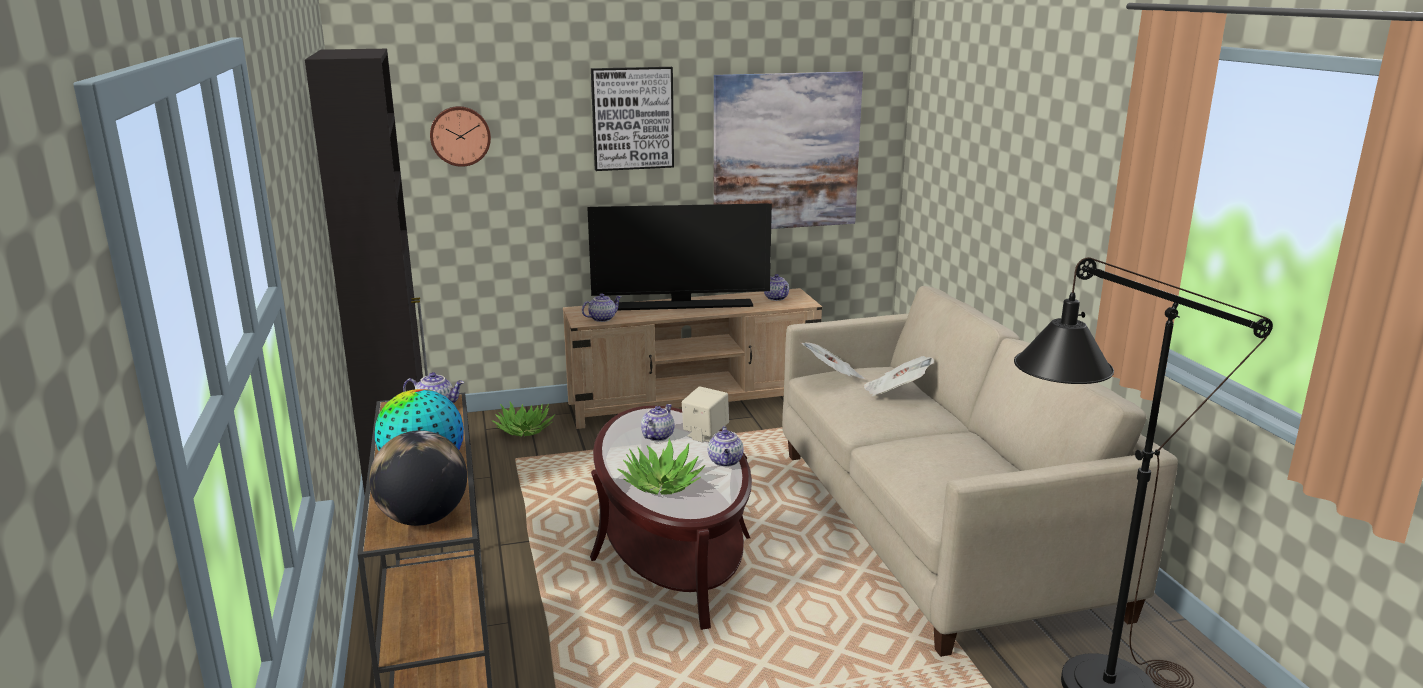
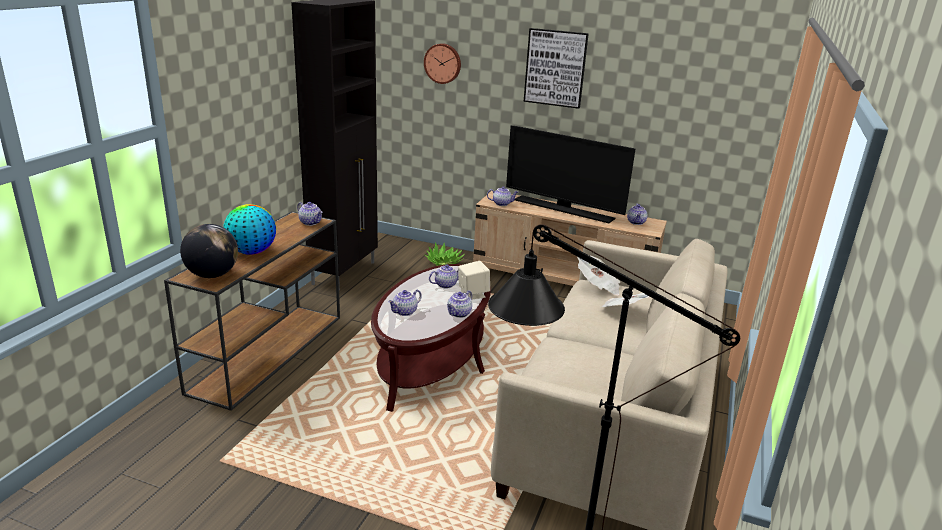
camera: 35 degrees right, 5 degrees up
(662, 484) = (405, 312): potted plant -> teapot
(786, 151) = (671, 112): picture -> none

